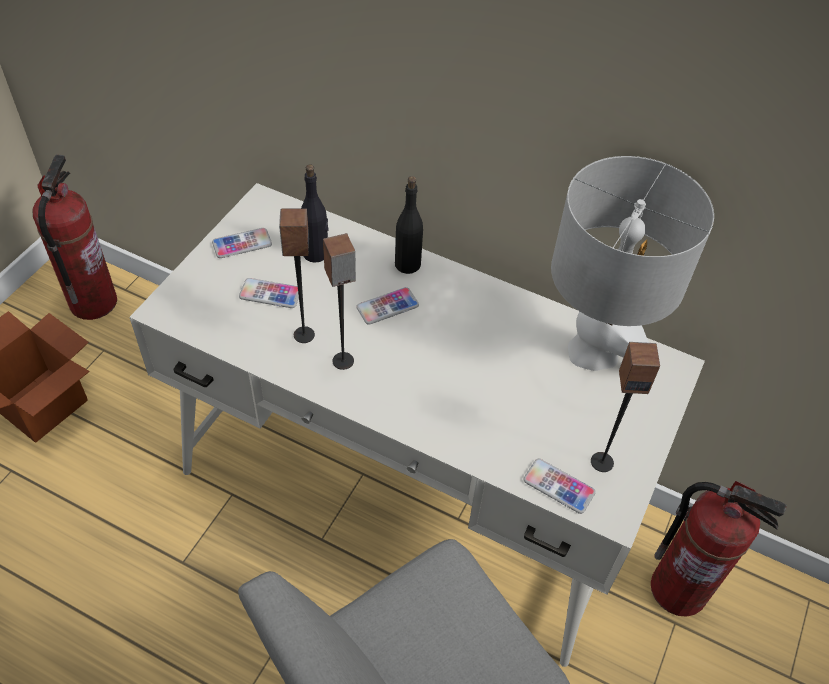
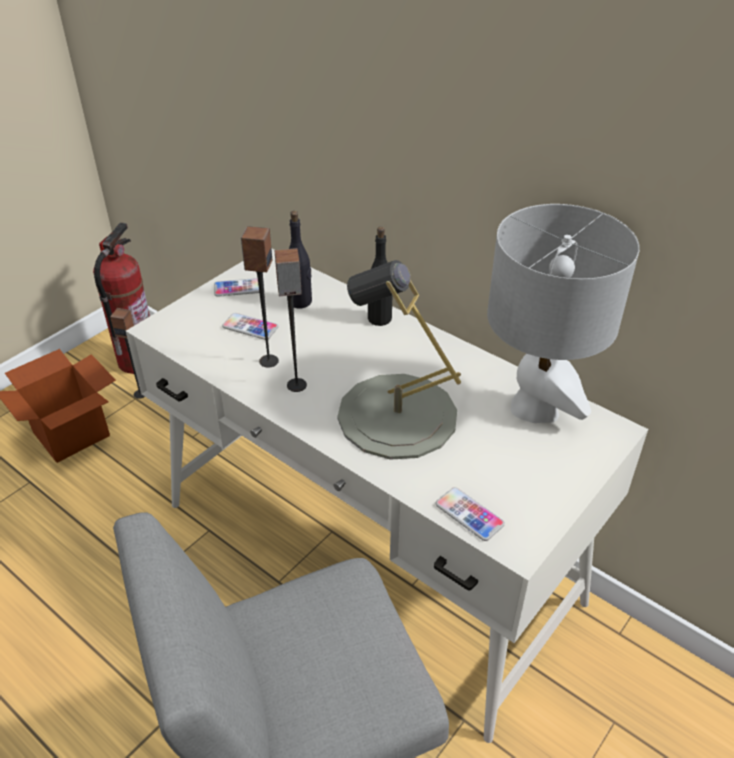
camera: 15 degrees right, 10 degrees down
(387, 307) = (351, 348): phone -> none
(458, 383) = (397, 416): none -> grey table lamp
(602, 461) = (519, 500): speaker -> speaker (140, 394)
(678, 589) = (624, 689): fire extinguisher -> none

